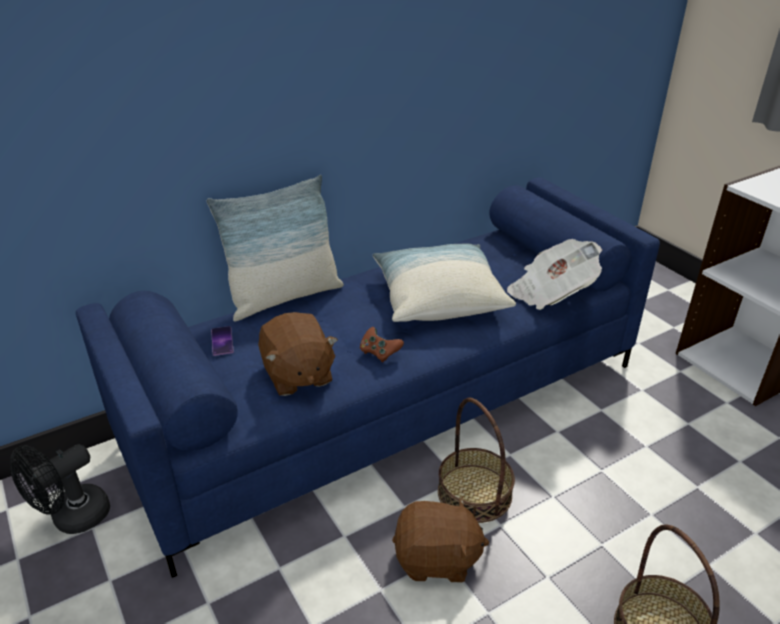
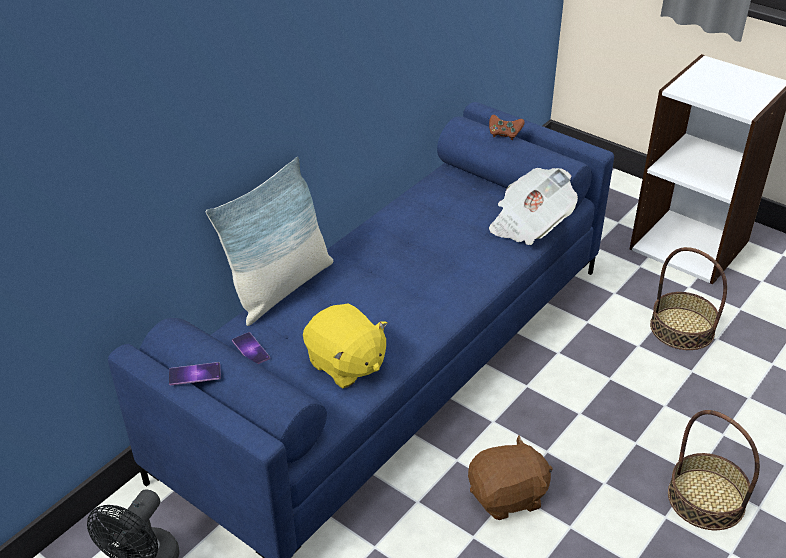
camera: 20 degrees left, 5 degrees up
(128, 340) = (195, 374): none -> phone
(297, 375) = (346, 365): brown plush toy -> yellow plush toy
(379, 353) = (409, 323): brown game controller -> brown game controller (504, 134)
(438, 298) = (430, 254): pillow -> none
(474, 493) = (512, 429): basket -> basket (682, 328)

